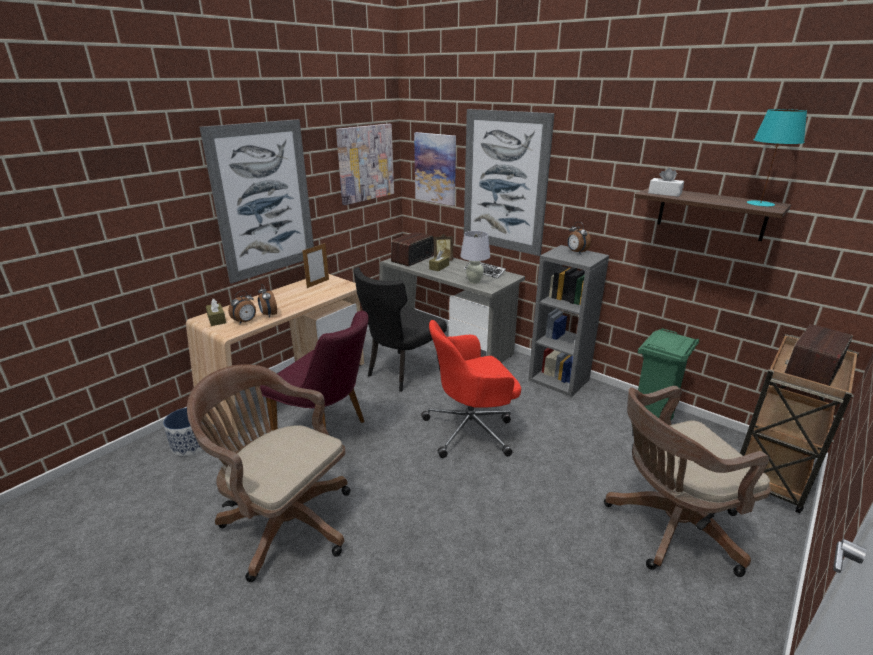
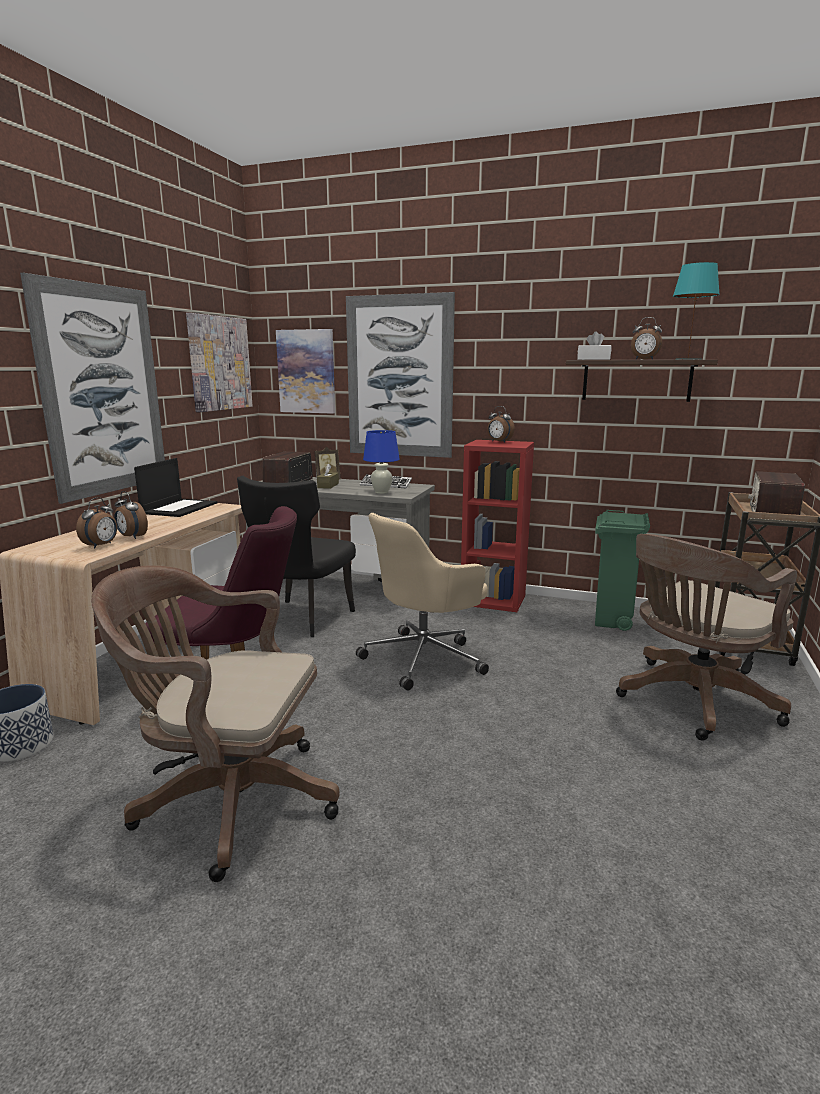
camera: 20 degrees left, 10 degrees down
(216, 319) = (52, 548): brown tissue box -> none
(318, 283) = (179, 508): picture frame -> laptop
(471, 429) = (425, 658): red office chair -> beige office chair
(474, 281) = (381, 492): white table lamp -> blue table lamp
(559, 380) = (494, 600): grey bookcase -> red bookcase
(713, 199) = (644, 359): none -> alarm clock

